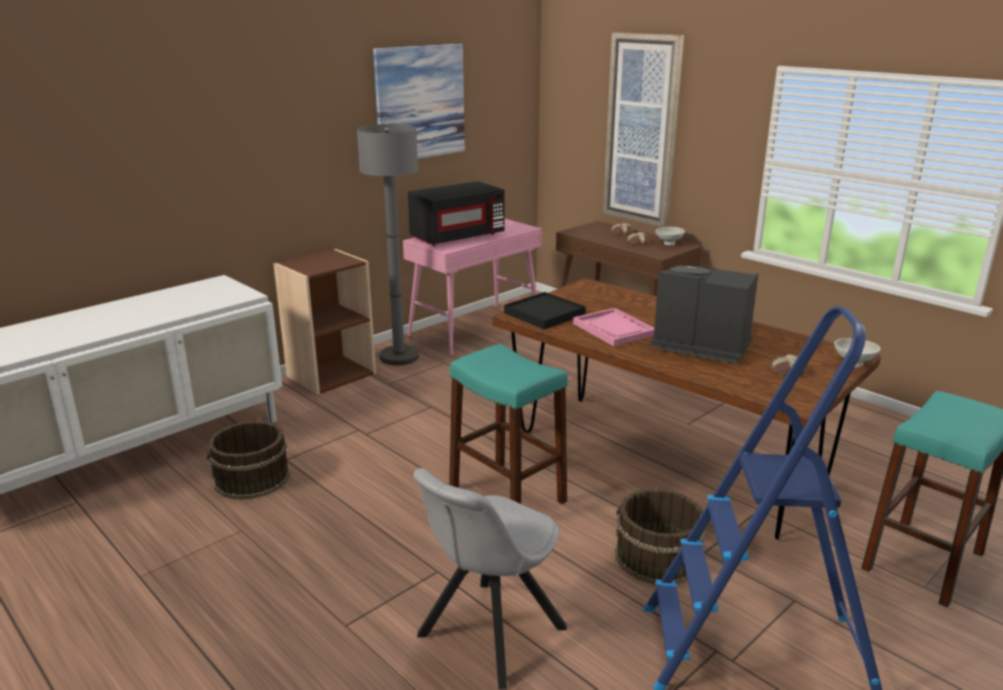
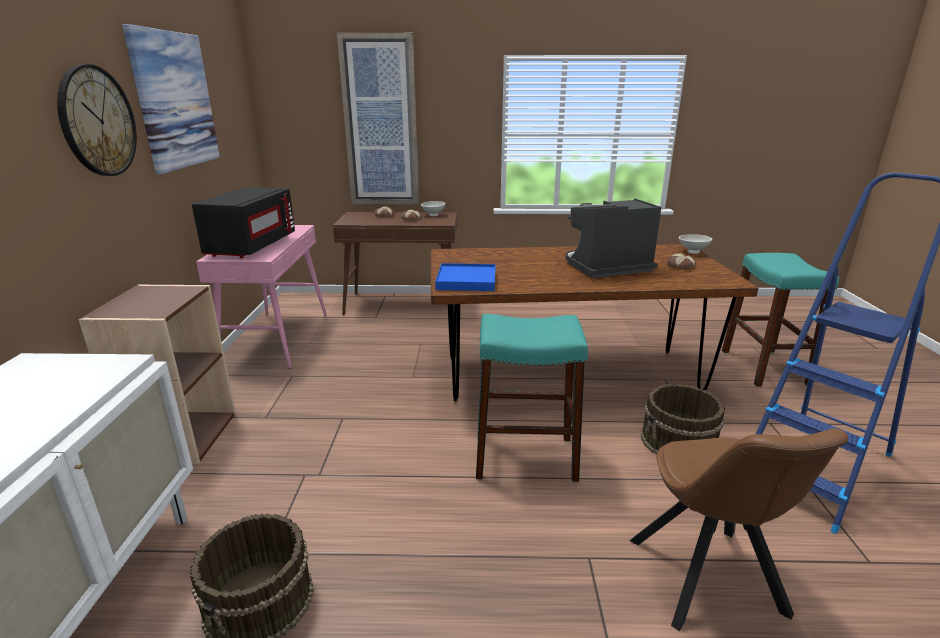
camera: 45 degrees left, 0 degrees up
(329, 124) = (97, 121): none -> wall clock
(399, 357) = (237, 388): grey floor lamp -> none
(489, 634) = (708, 579): grey chair -> brown chair
(544, 314) = (466, 280): black tray -> blue tray
(614, 329) = (537, 275): pink tray -> none

